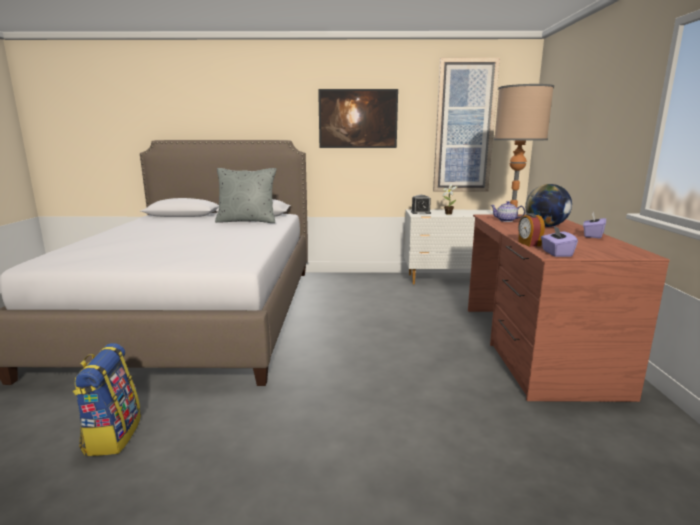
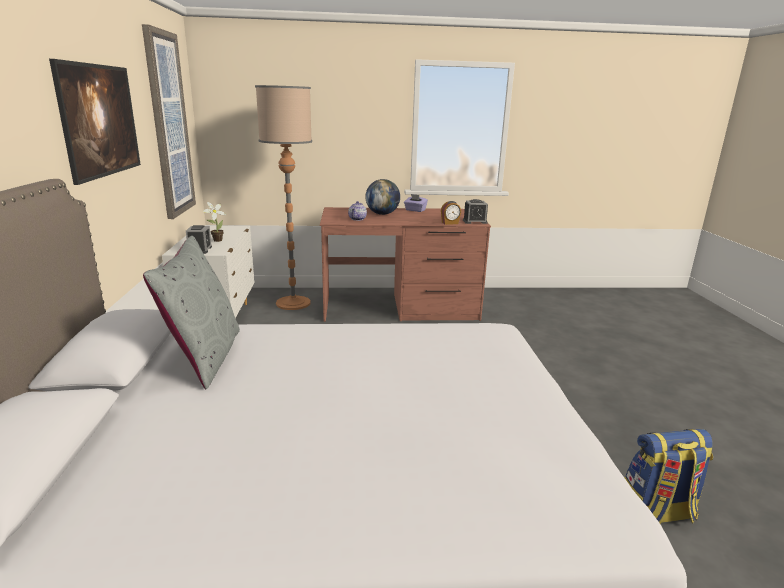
camera: 95 degrees left, 5 degrees up
(556, 253) = (475, 221): purple tissue box -> alarm clock

